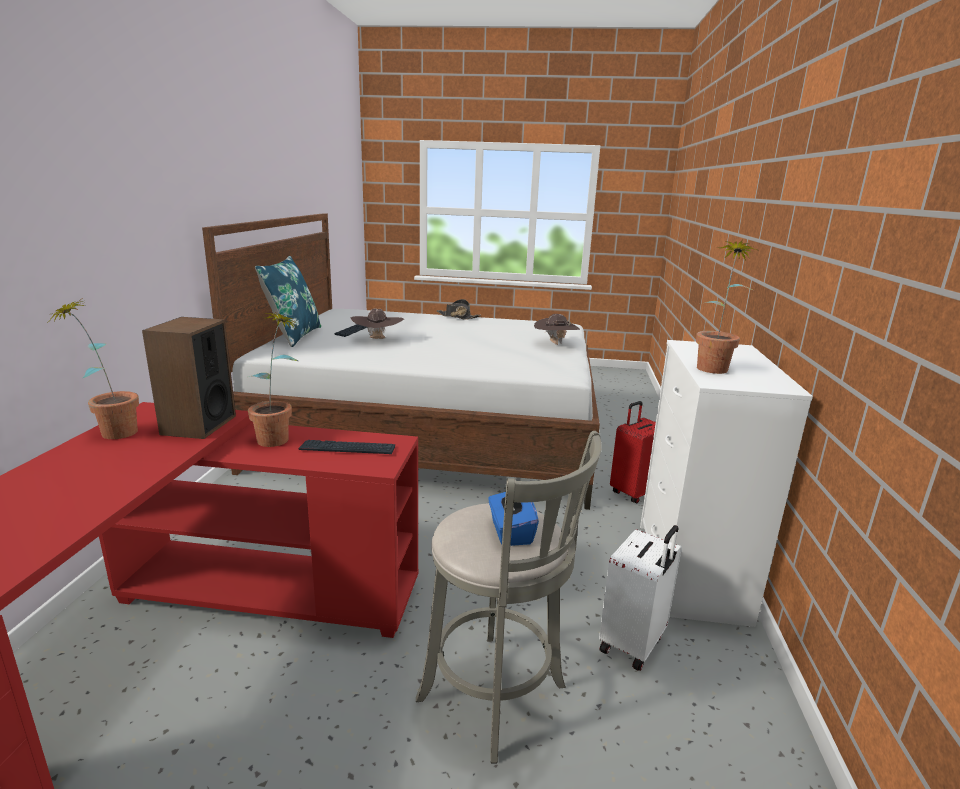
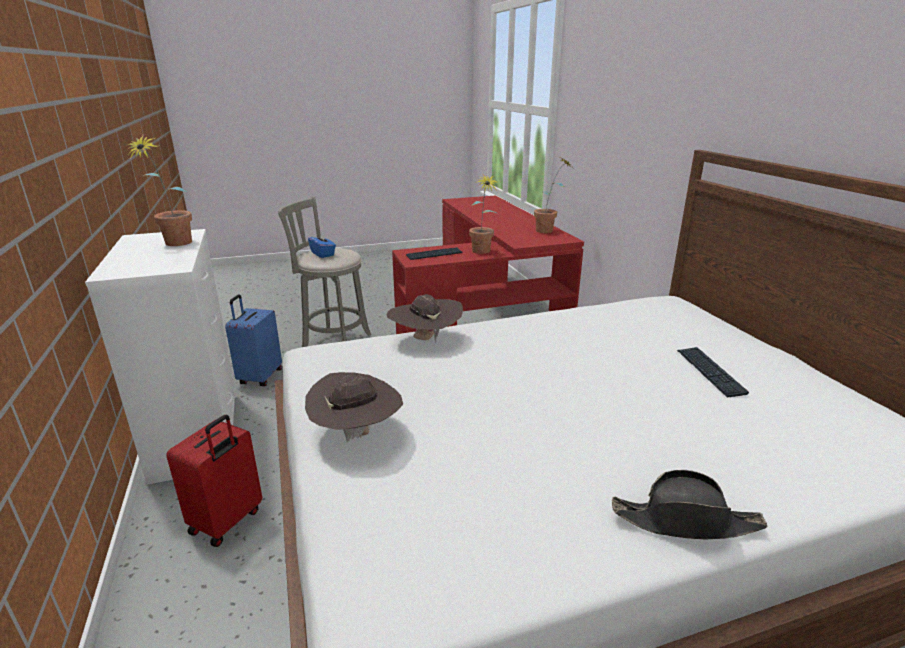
camera: 155 degrees right, 5 degrees up
(198, 425) = (520, 238): speaker -> none
(293, 336) = (730, 335): blue pillow -> none
(377, 340) = (629, 357): brown hat -> brown hat (425, 339)
(634, 644) = (259, 377): white suitcase -> blue suitcase

